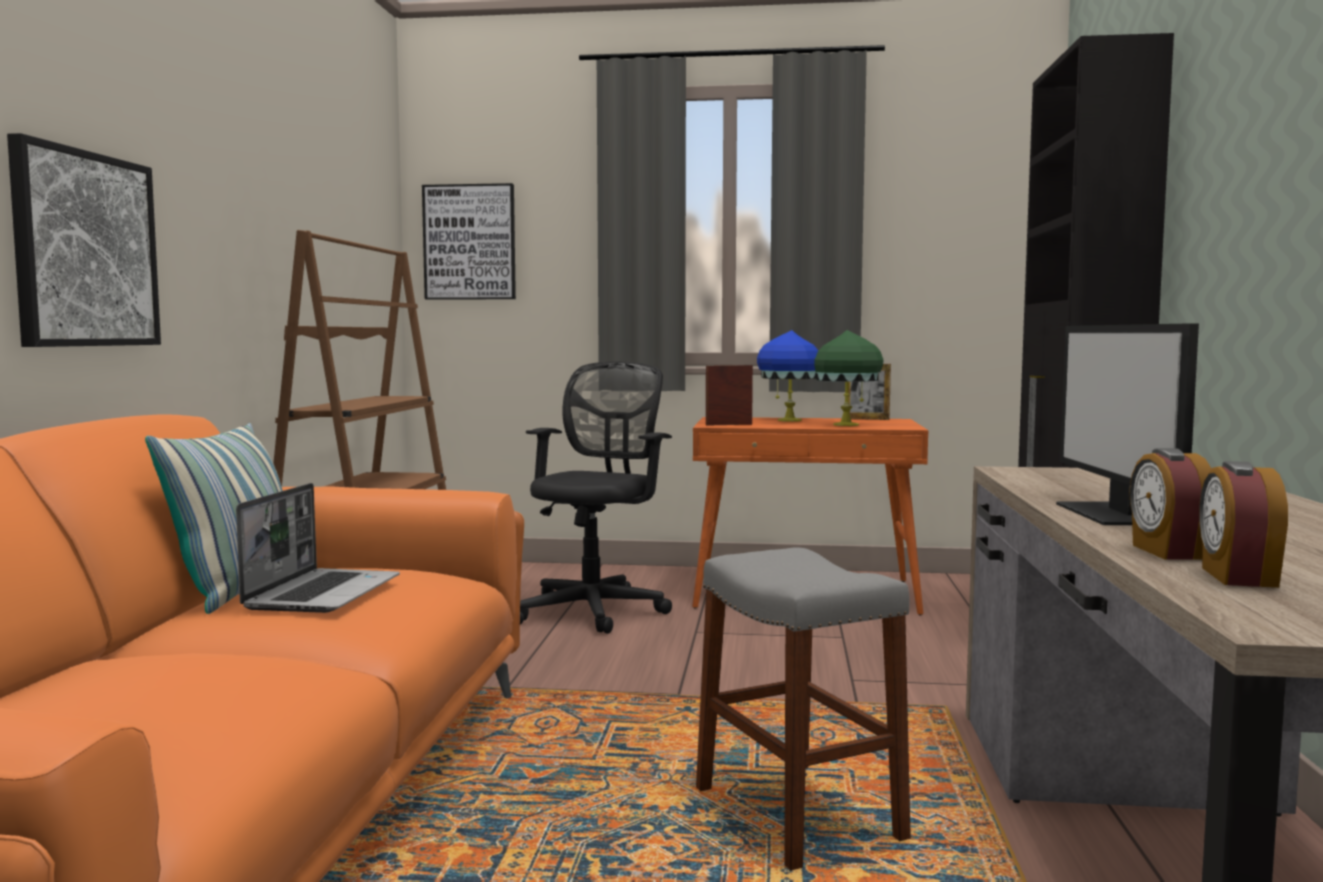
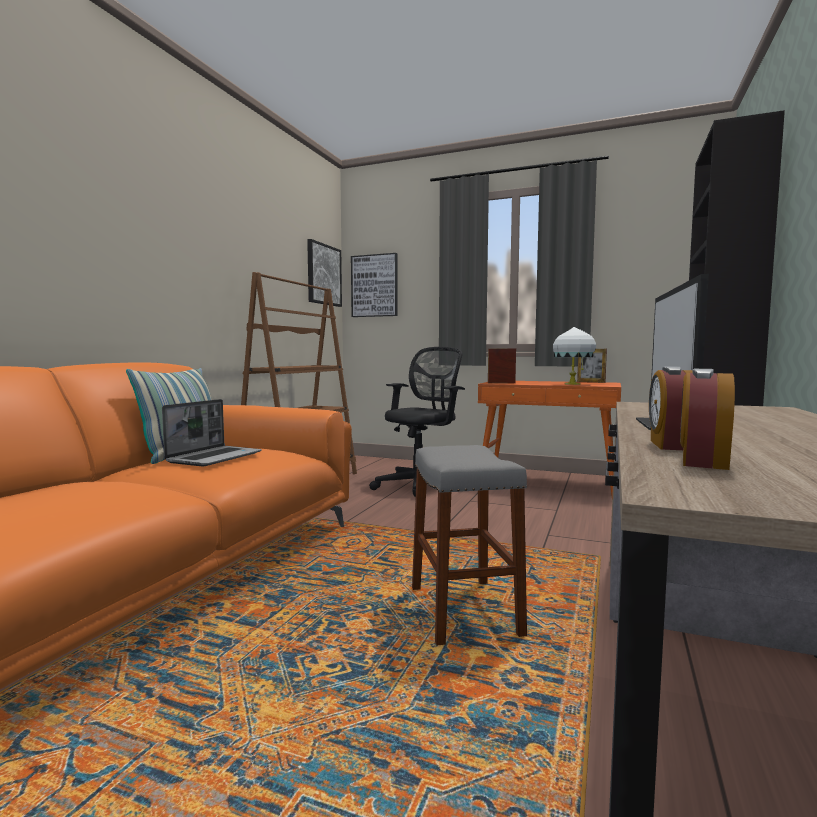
camera: 15 degrees right, 0 degrees up
(85, 250) = (126, 278): picture -> picture (323, 274)
(788, 420) = (541, 382): blue table lamp -> none
(847, 425) = (573, 384): green table lamp -> white table lamp

